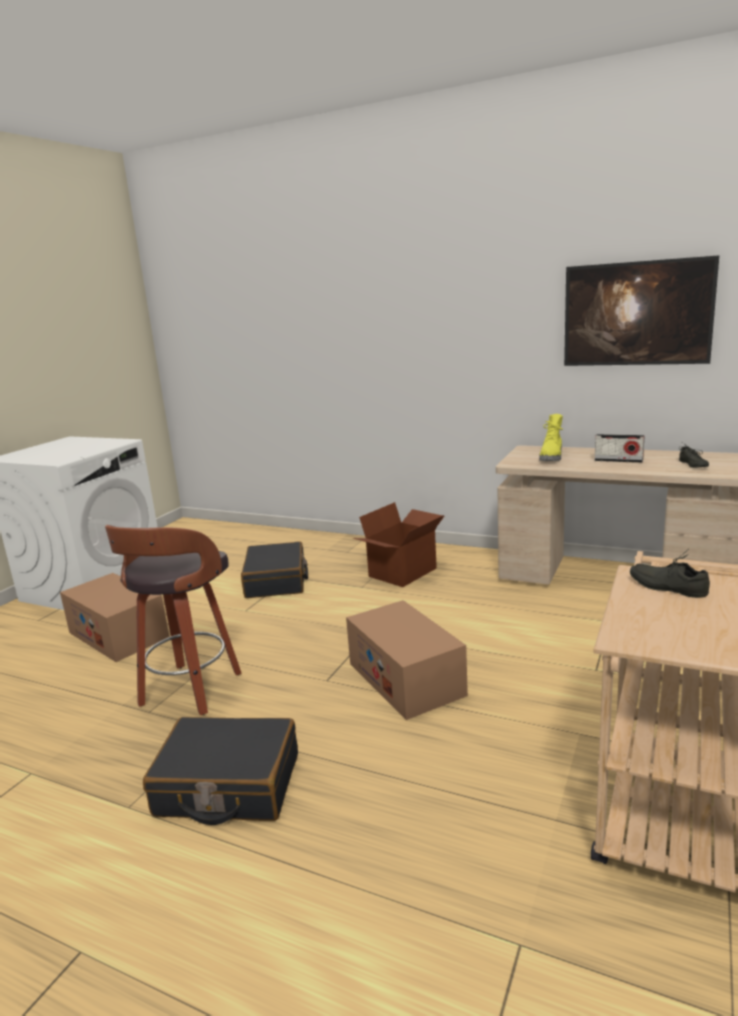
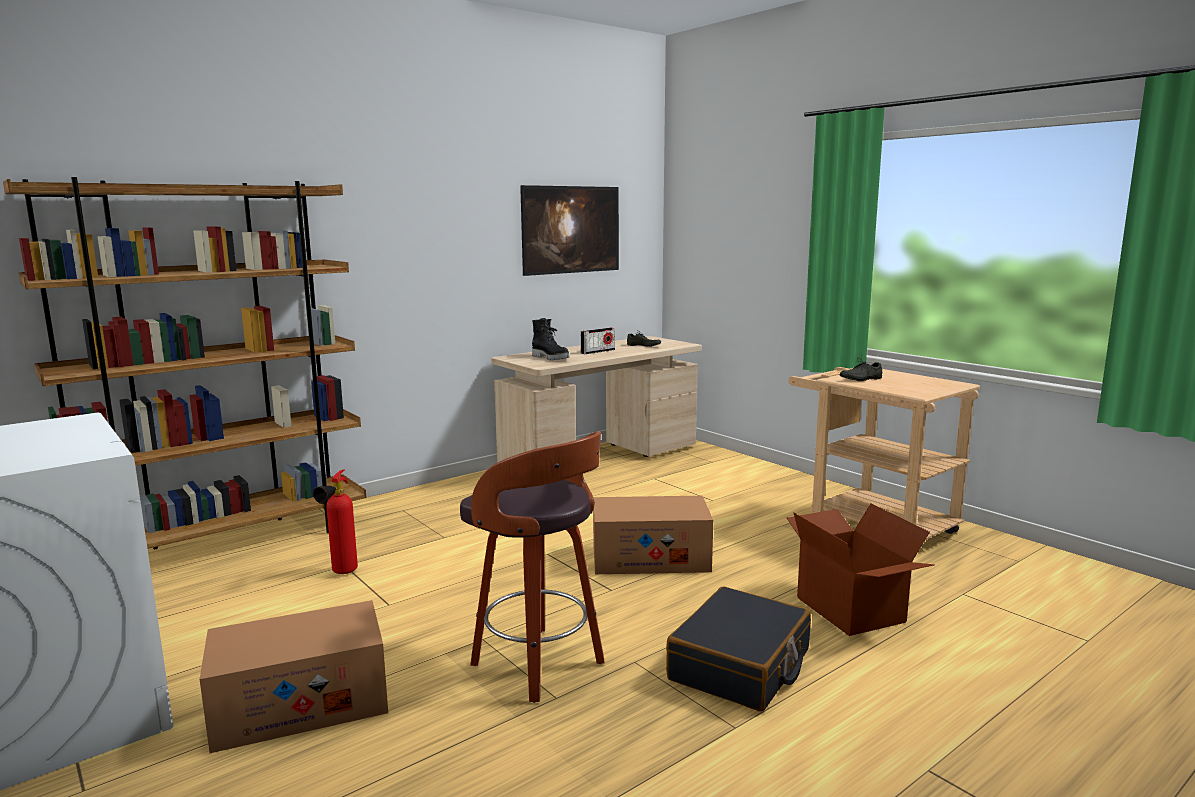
camera: 65 degrees left, 5 degrees down
(276, 581) = (341, 574): black suitcase -> fire extinguisher
(292, 538) = (230, 543): none -> brown bookcase
(403, 573) = (448, 514): cardboard box -> cardboard box (851, 609)
(552, 457) = (551, 358): yellow boot -> black boot

